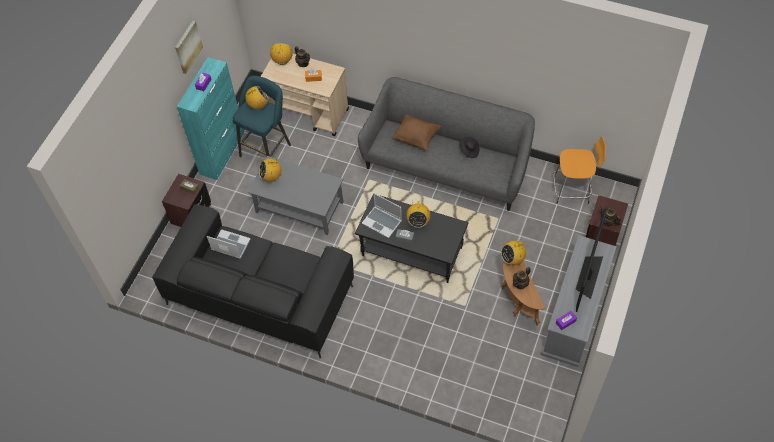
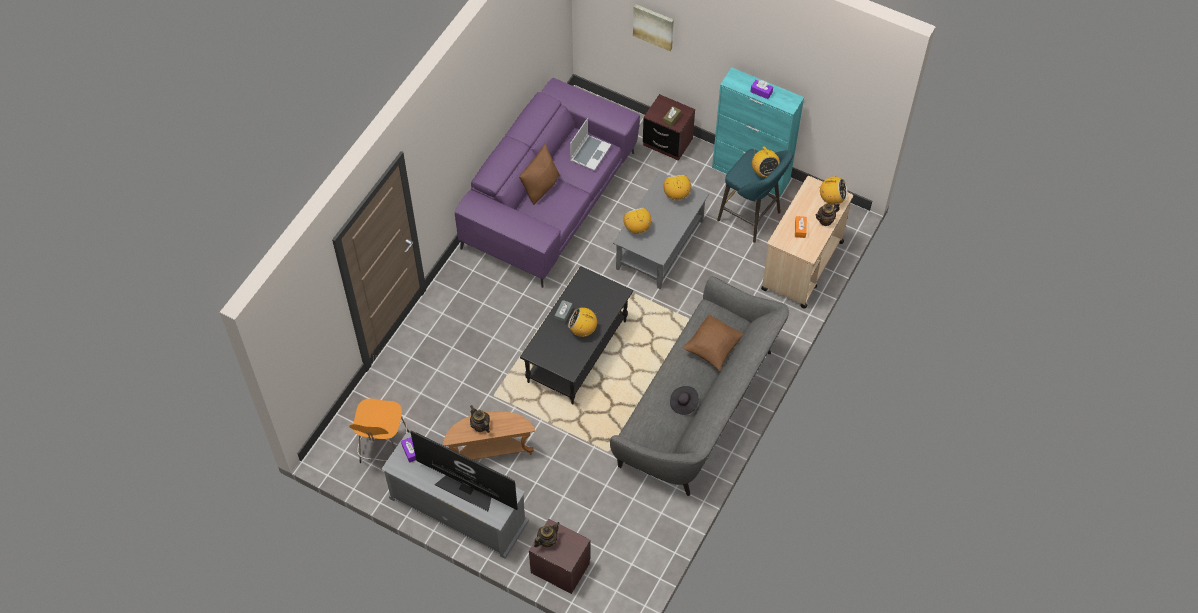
camera: 95 degrees right, 0 degrees up
(187, 46) = (786, 55): picture -> picture (653, 26)
(260, 294) = (550, 200): black sofa -> purple sofa
(270, 278) = (541, 186): none -> brown pillow
(382, 222) = (589, 294): laptop -> none
(512, 259) = (515, 423): radio -> radio (637, 228)
(572, 190) = (637, 548): orange stool -> orange stool (384, 449)

